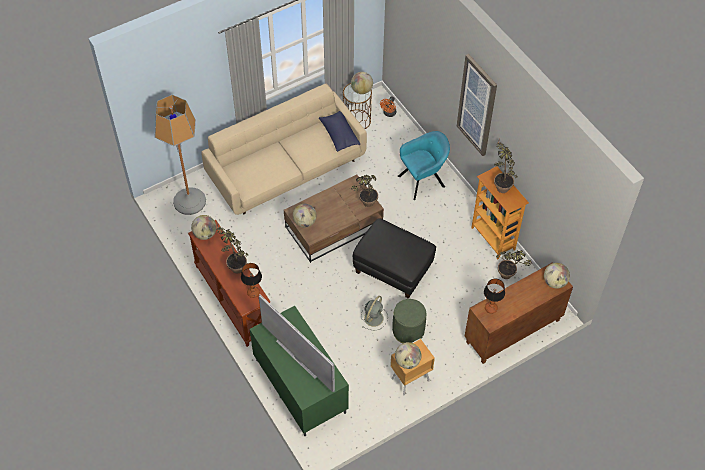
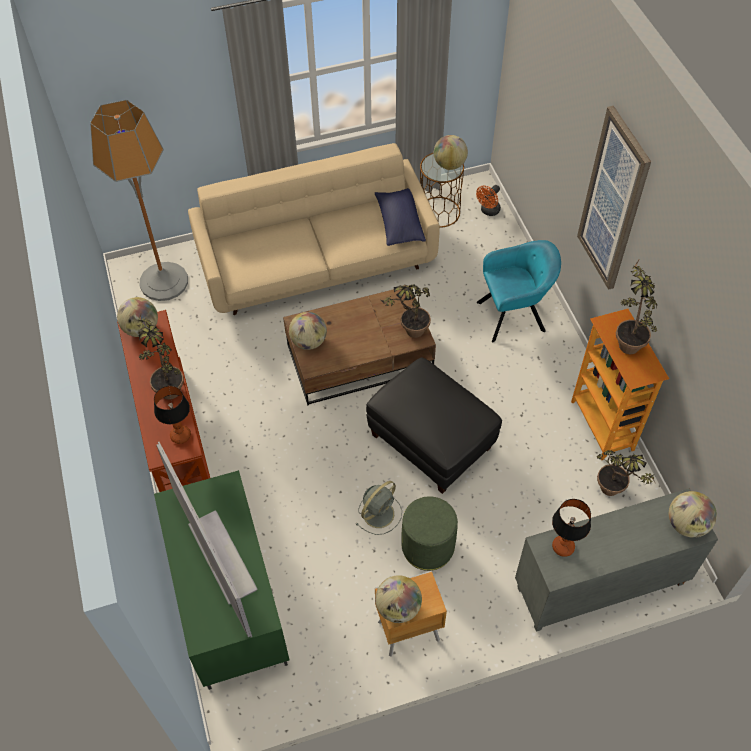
camera: 15 degrees right, 0 degrees up
(512, 332) = (599, 587): brown cabinet -> grey cabinet

